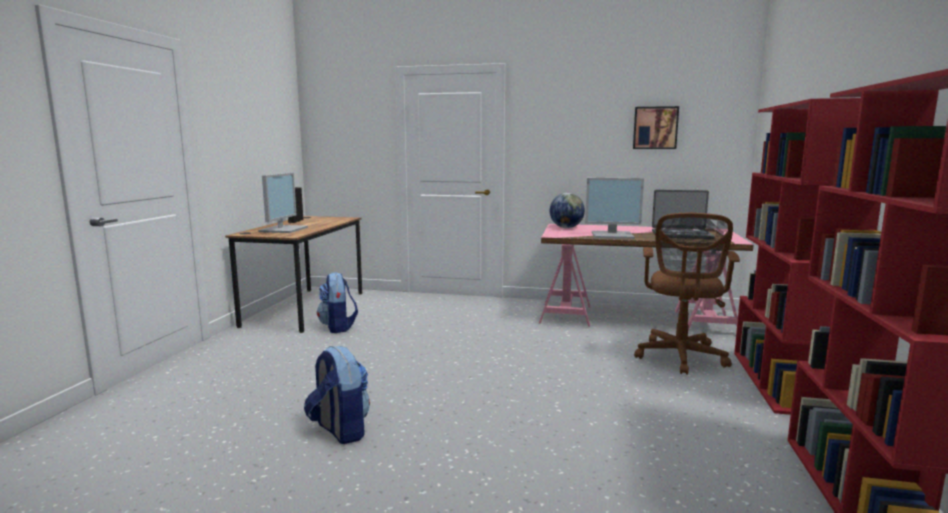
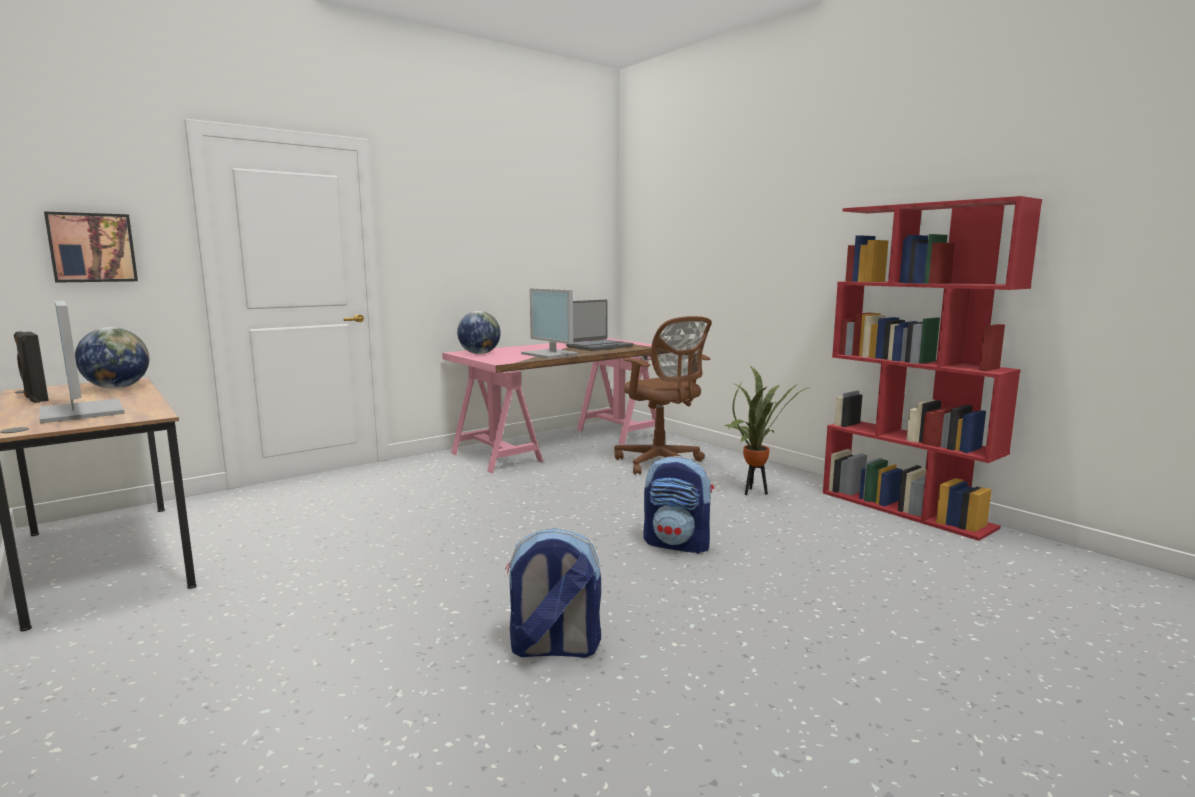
camera: 50 degrees left, 0 degrees up
(332, 220) = (117, 388): none -> globe
(338, 327) = (243, 559): backpack -> backpack (678, 544)
(613, 235) = (551, 354): monitor -> monitor turned 90 degrees clockwise
(655, 128) = (540, 234): picture -> picture (92, 247)
(710, 409) = (754, 492): none -> potted plant
(774, 381) = (743, 460): red bookcase -> none

